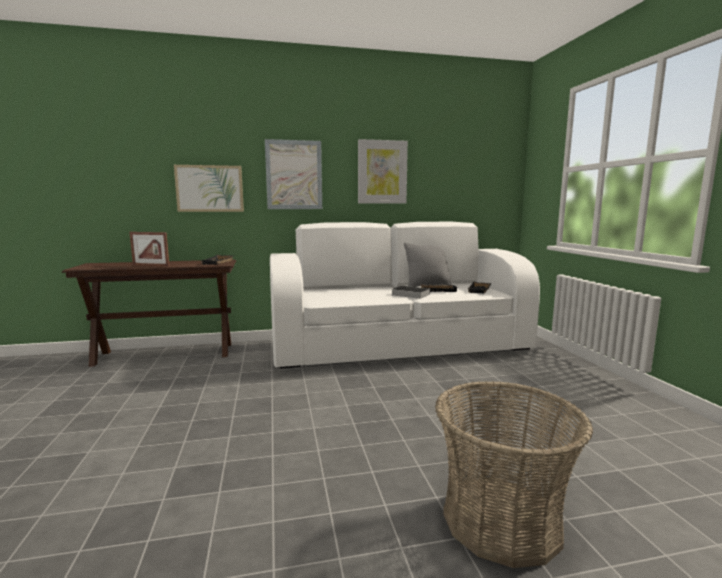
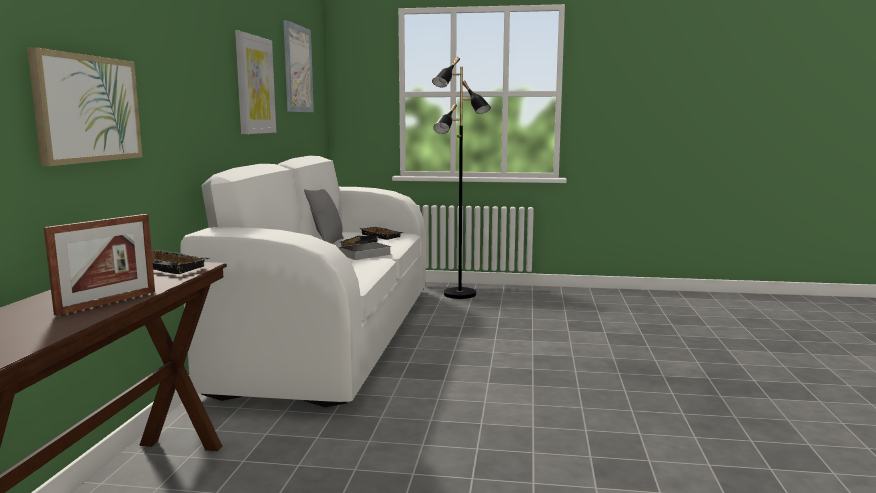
camera: 70 degrees left, 0 degrees up
(294, 175) = (185, 84): picture -> picture (298, 69)
(501, 520) = (690, 363): basket -> none
(550, 365) = (459, 294): none -> black floor lamp

